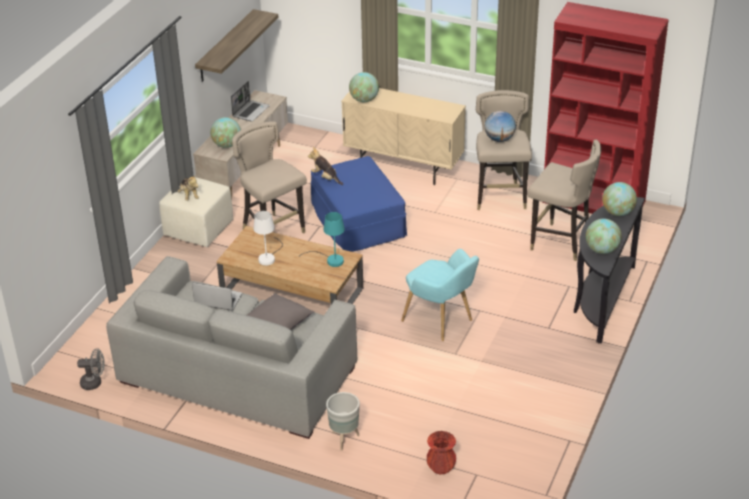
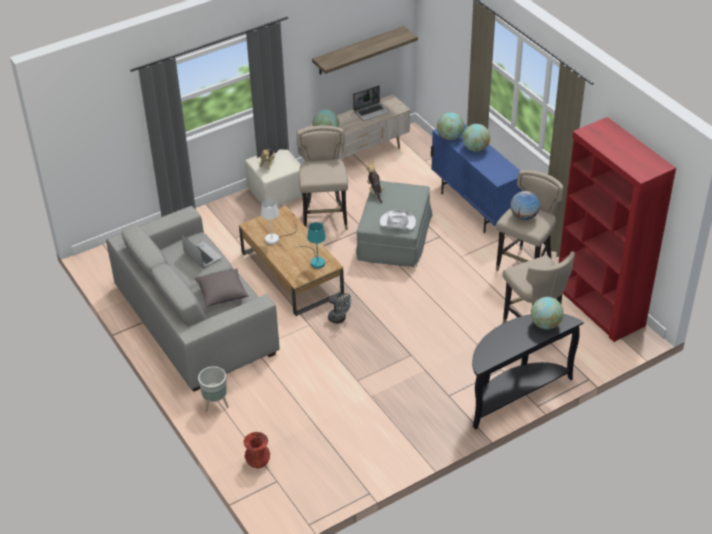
camera: 35 degrees right, 5 degrees up
(94, 383) = (103, 279): grey fan -> grey fan (339, 318)
(358, 222) = (394, 239): blue ottoman -> grey ottoman
(376, 195) = (397, 222): none -> white hat
(403, 168) = (474, 208): beige cabinet -> blue cabinet
(441, 322) = (373, 350): turquoise armchair -> none
(602, 250) = (496, 350): globe -> globe (475, 148)

